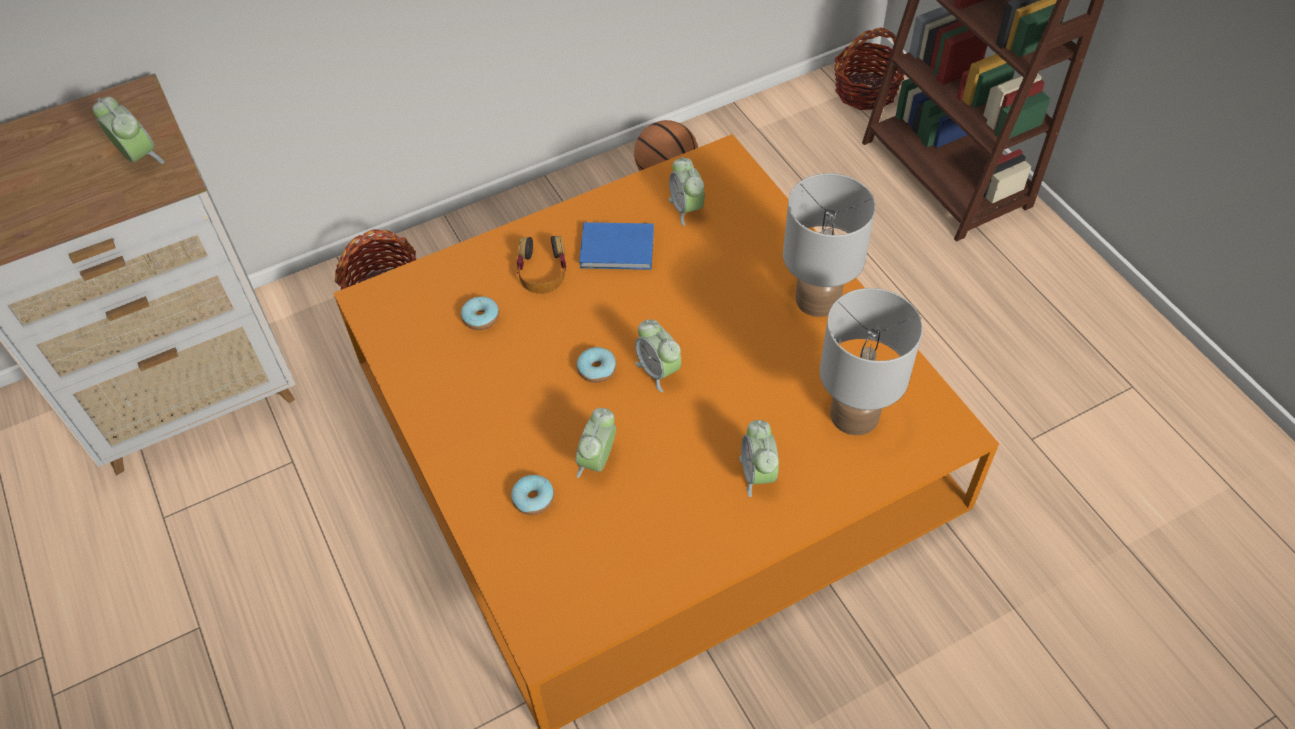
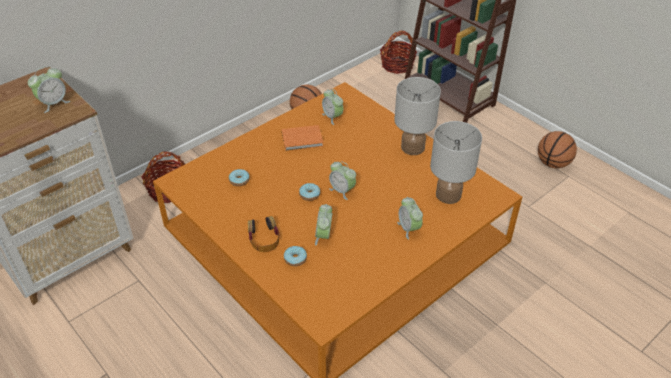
camera: 15 degrees left, 10 degrees down
(138, 157) = (53, 103): alarm clock -> alarm clock turned 105 degrees clockwise
(542, 270) = (265, 154): headphones -> headphones (264, 238)
(619, 249) = (303, 139): blue book -> orange book
(1109, 354) = (553, 163): none -> basketball

